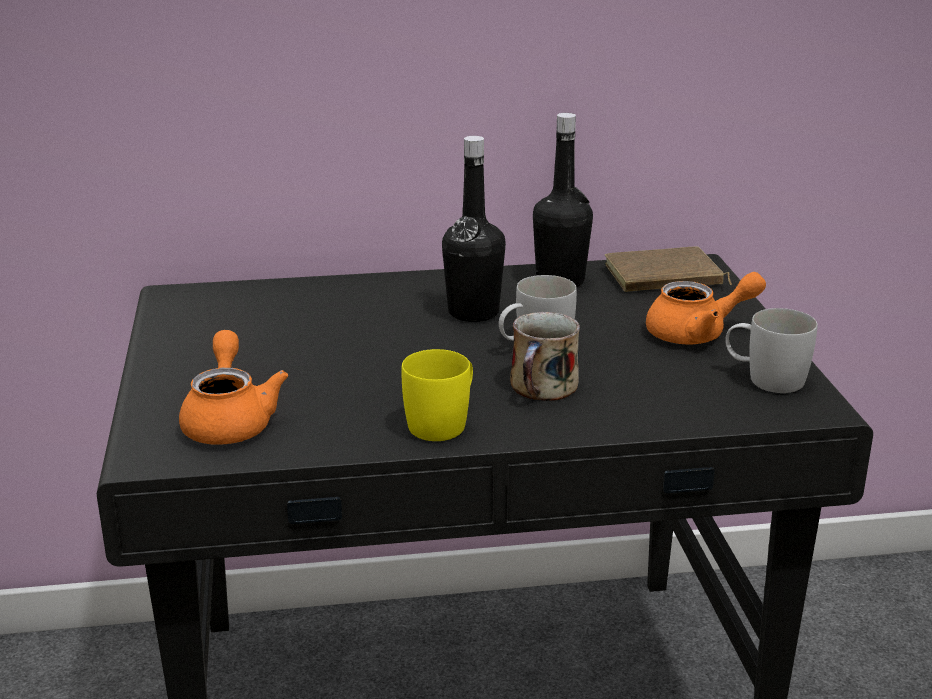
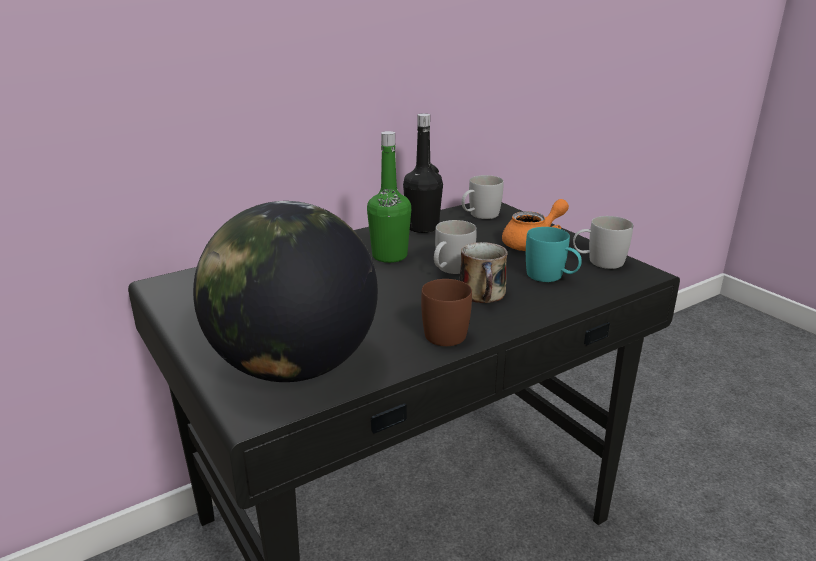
camera: 25 degrees left, 0 degrees up
(230, 420) = (294, 366): orange teapot -> globe
(444, 422) = (446, 331): yellow mug -> brown mug
(473, 312) = (389, 256): black bottle -> green bottle
(663, 278) = (479, 215): brown book -> white mug
(666, 385) = (551, 277): none -> turquoise mug

